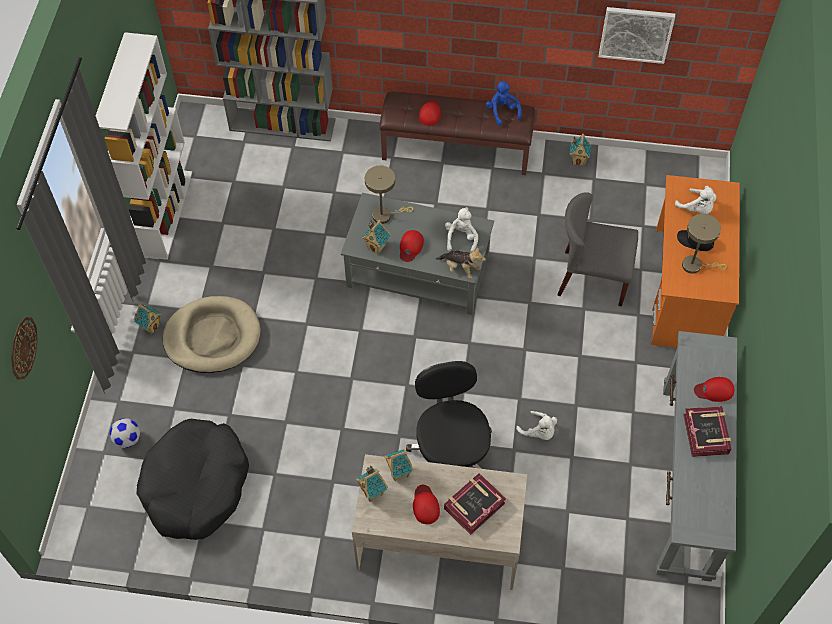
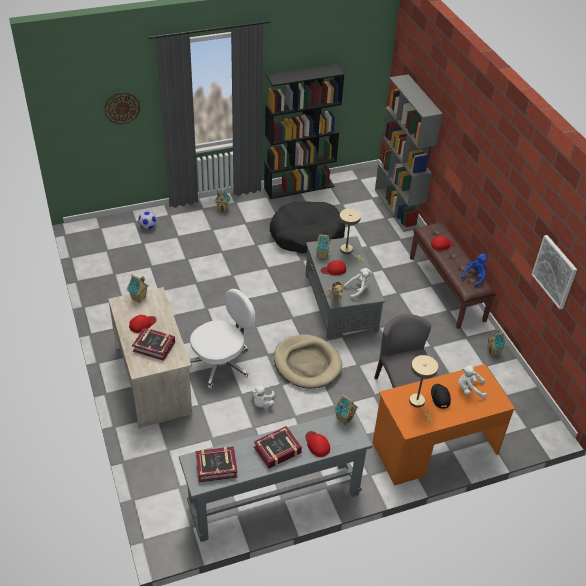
camera: 60 degrees right, 15 degrees down
(165, 213) = (299, 187): white bookcase -> black bookcase
(195, 486) = (134, 262): black dog bed -> black dog bed (306, 235)
(212, 337) = (232, 234): beige dog bed -> beige dog bed (307, 364)
(398, 472) = (158, 305): toy house -> toy house (344, 418)
(451, 450) = (221, 363): black office chair -> white office chair
(696, 209) = (469, 389): white plush toy -> white plush toy turned 75 degrees clockwise
(704, 507) = (216, 466): none -> book

